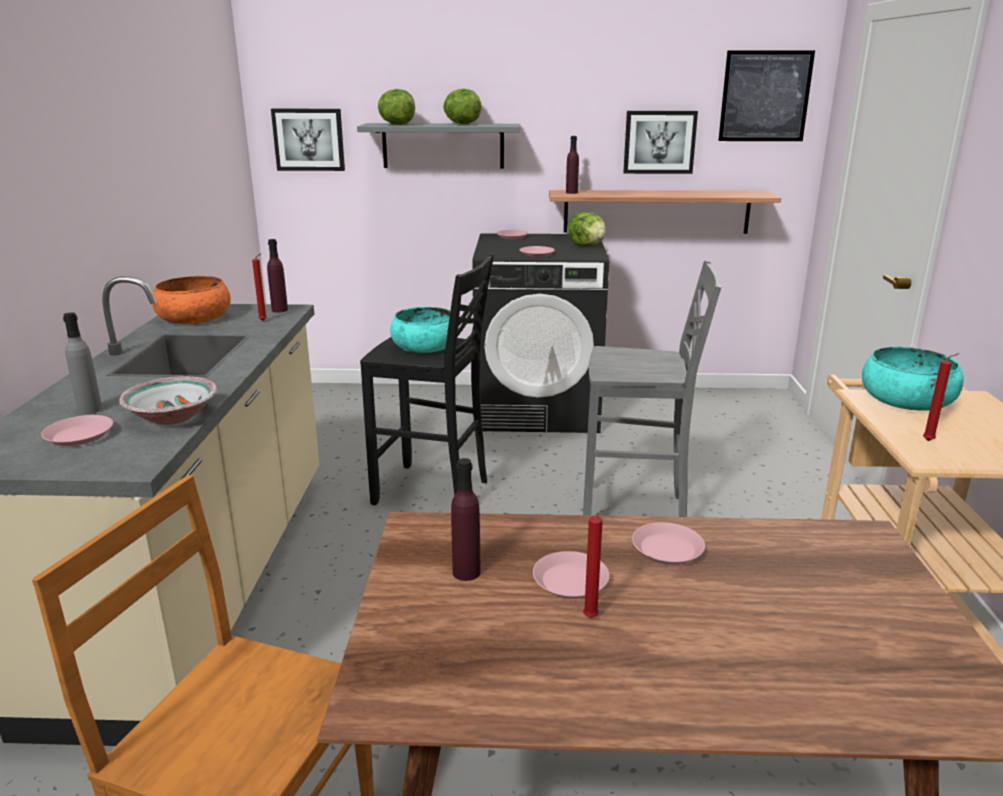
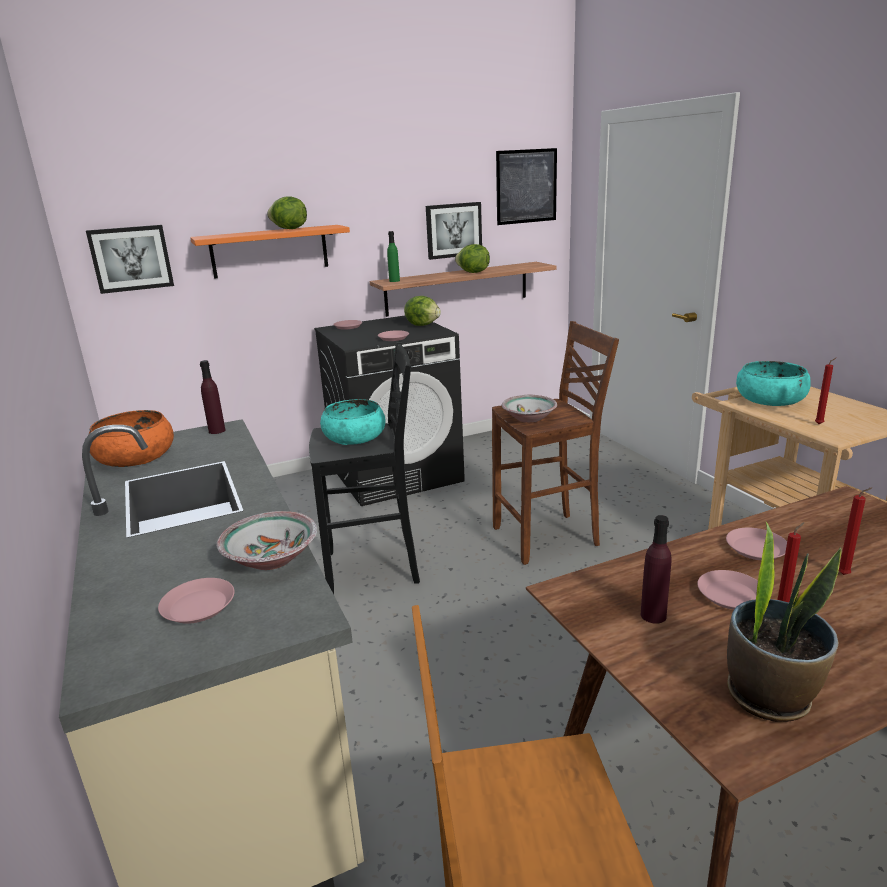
camera: 25 degrees left, 0 degrees up
(90, 409) = (166, 577): grey bottle -> none
(264, 321) = (217, 444): red candle -> red candle (845, 574)
(396, 124) = (230, 235): lettuce -> lettuce (473, 273)
(443, 146) = (269, 251): grey shelf -> orange shelf
(470, 676) = (769, 696): none -> potted plant
(571, 192) = (394, 281): purple bottle -> green bottle
(617, 364) = (529, 418): none -> bowl
(636, 513) = (548, 537): grey stool -> brown stool

